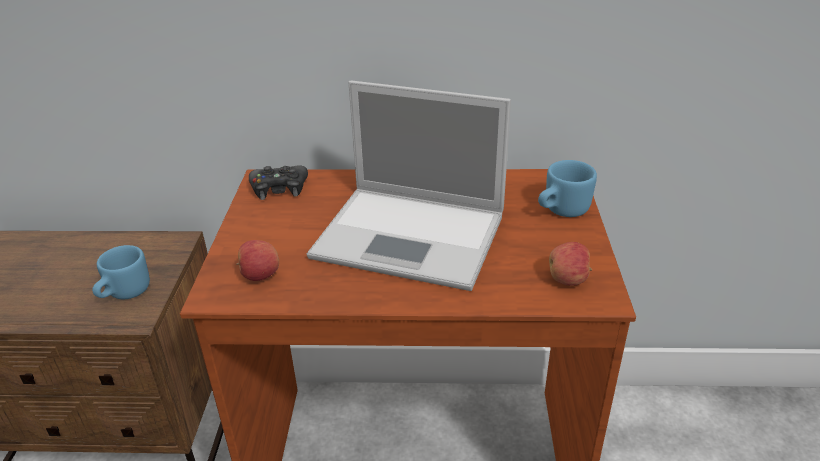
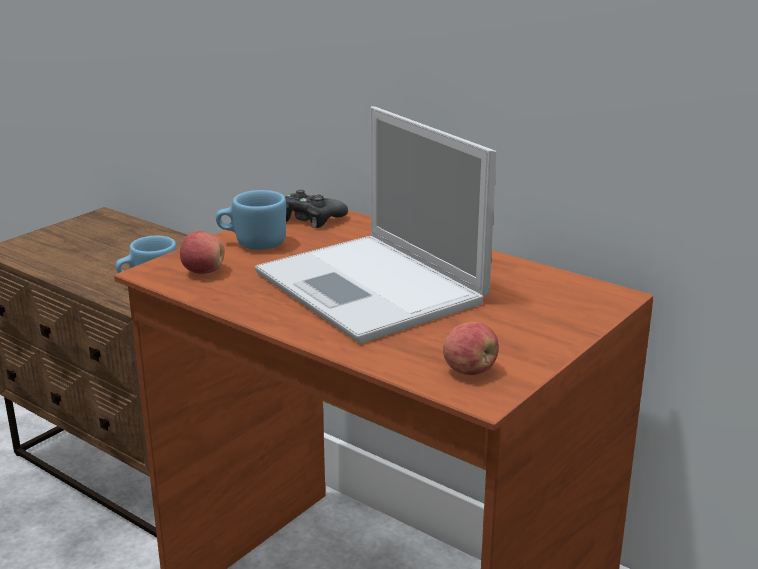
camera: 35 degrees right, 10 degrees down
(560, 211) = (559, 318): blue mug -> blue mug (252, 243)

